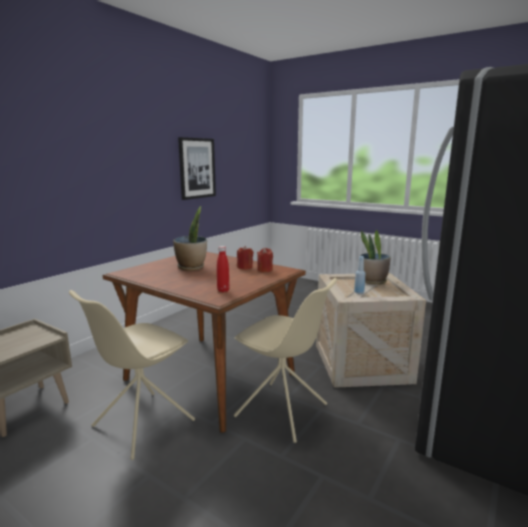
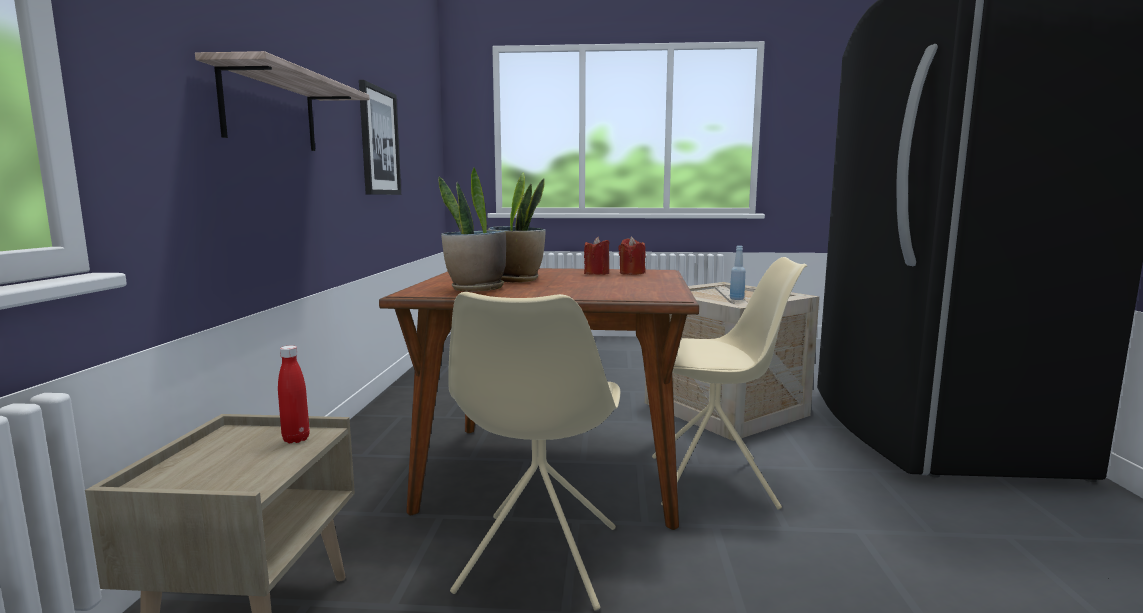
camera: 30 degrees left, 5 degrees down
(99, 169) = (270, 111): none -> shelf
(223, 290) = (646, 291): red bottle -> red bottle (296, 439)
(373, 281) = (725, 290): potted plant -> potted plant (476, 289)

